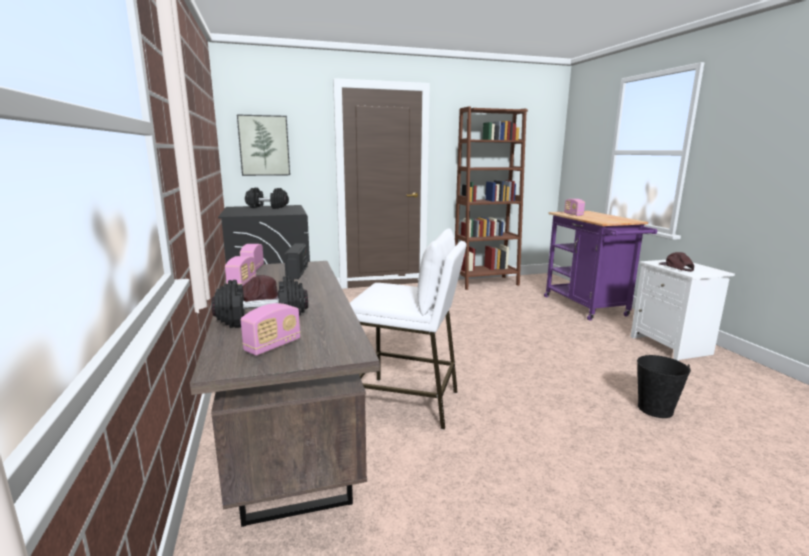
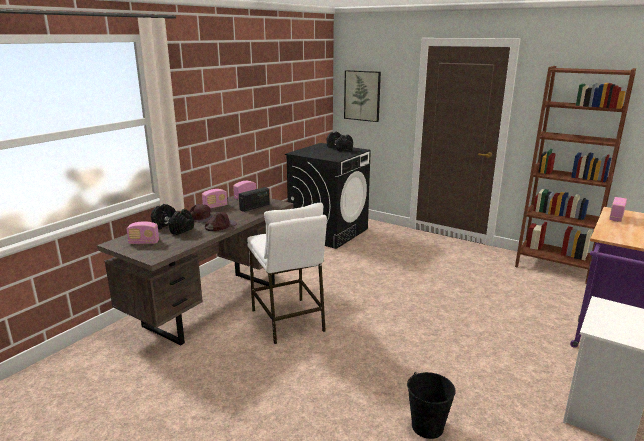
camera: 50 degrees right, 5 degrees up
(676, 267) = (607, 318): brown cap -> brown cap (220, 226)

